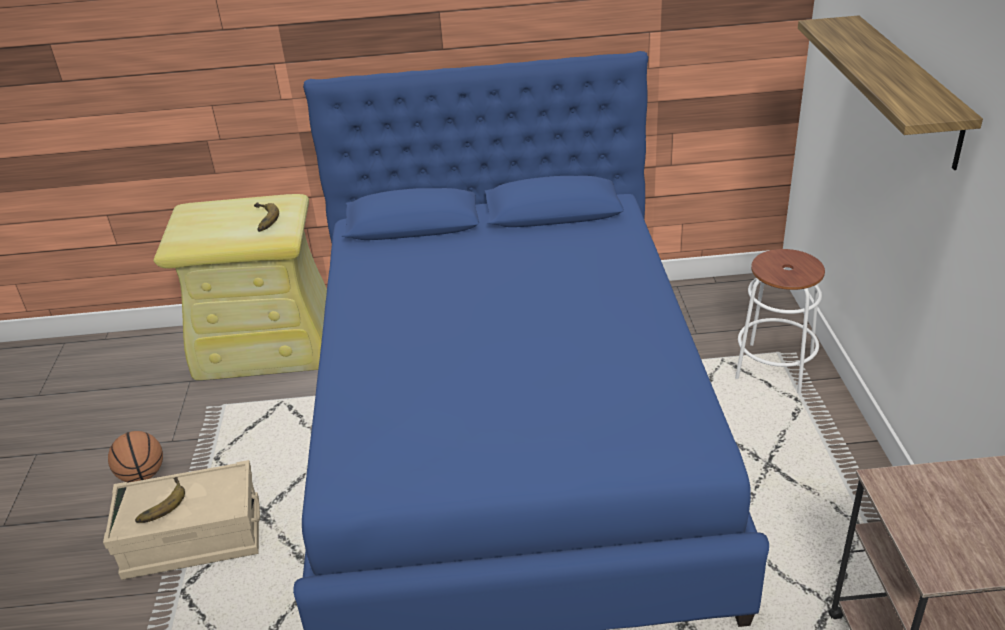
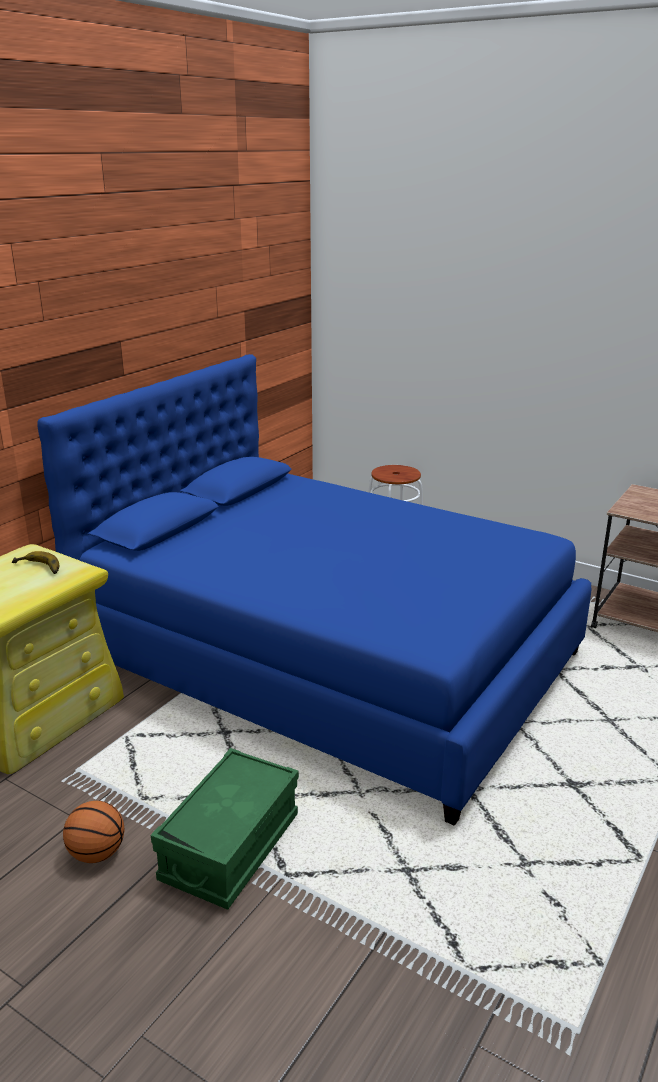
camera: 55 degrees left, 10 degrees down
(159, 504) = (218, 814): banana -> none
(193, 540) = (230, 848): beige storage box -> green storage box
(908, 89) = (456, 327): shelf -> none

